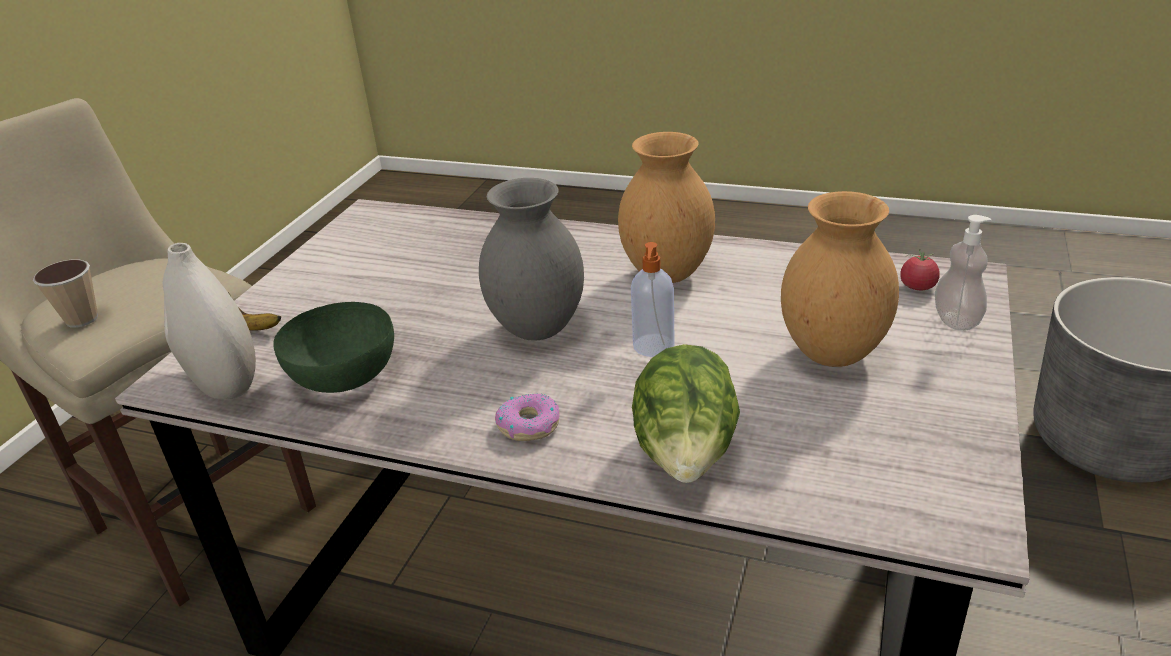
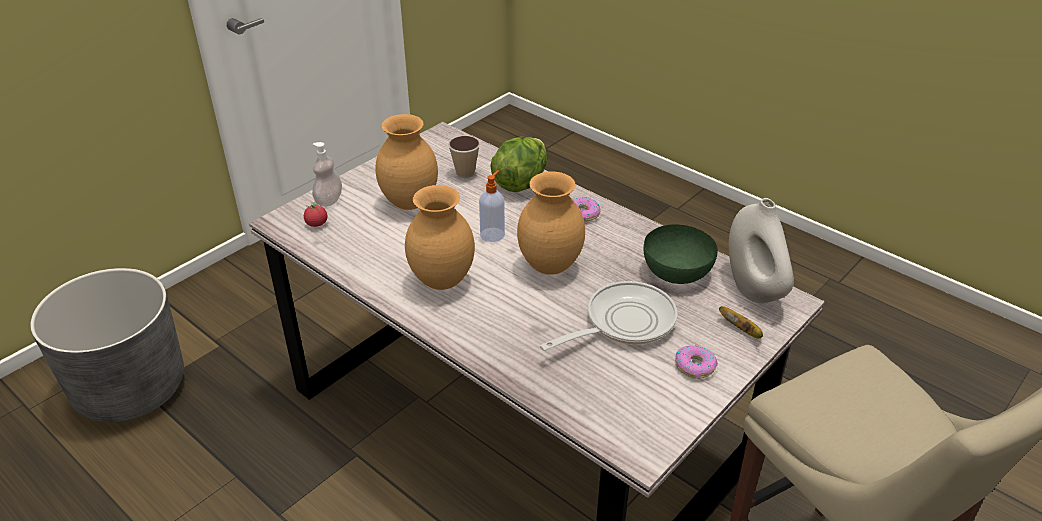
camera: 160 degrees left, 5 degrees up
(82, 319) = (889, 388): cup -> cup (465, 173)
(317, 279) = (695, 366): none -> donut
(410, 295) = (623, 323): none -> frying pan
(536, 329) = (550, 267): grey vase -> brown vase

